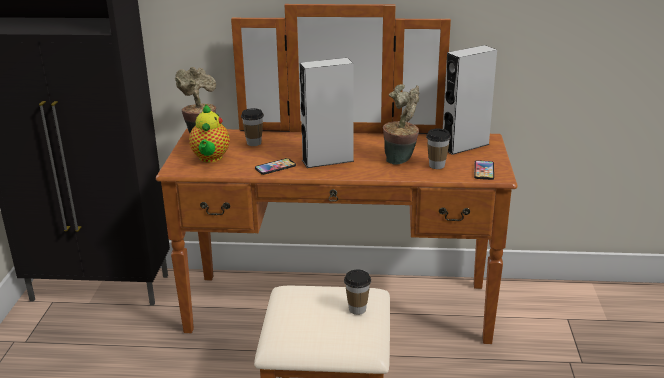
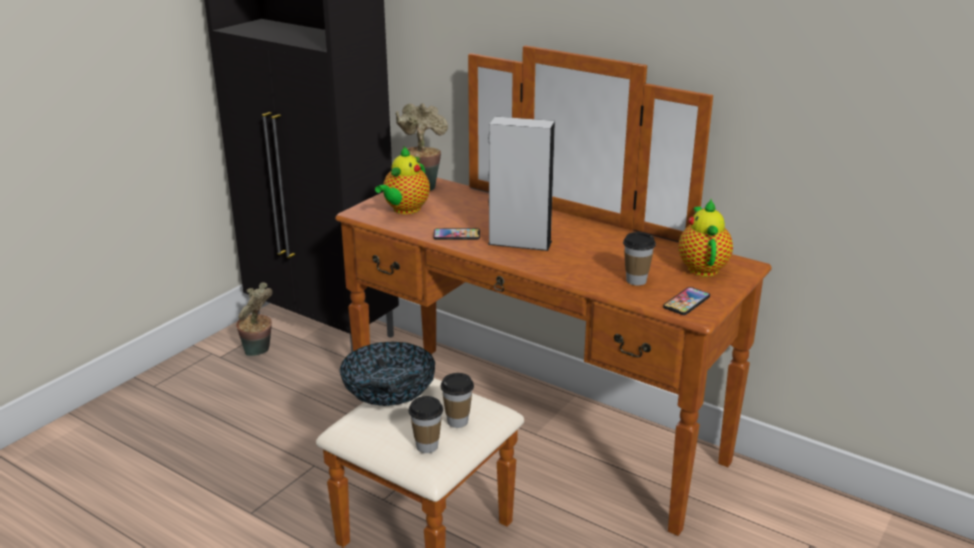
camera: 30 degrees right, 0 degrees up
(254, 143) = (467, 204): cup -> cup (427, 446)
(285, 308) = (389, 394): none -> bowl
(401, 160) = (603, 263): potted plant -> potted plant (259, 352)
(465, 146) = (702, 267): grey speaker -> teapot

